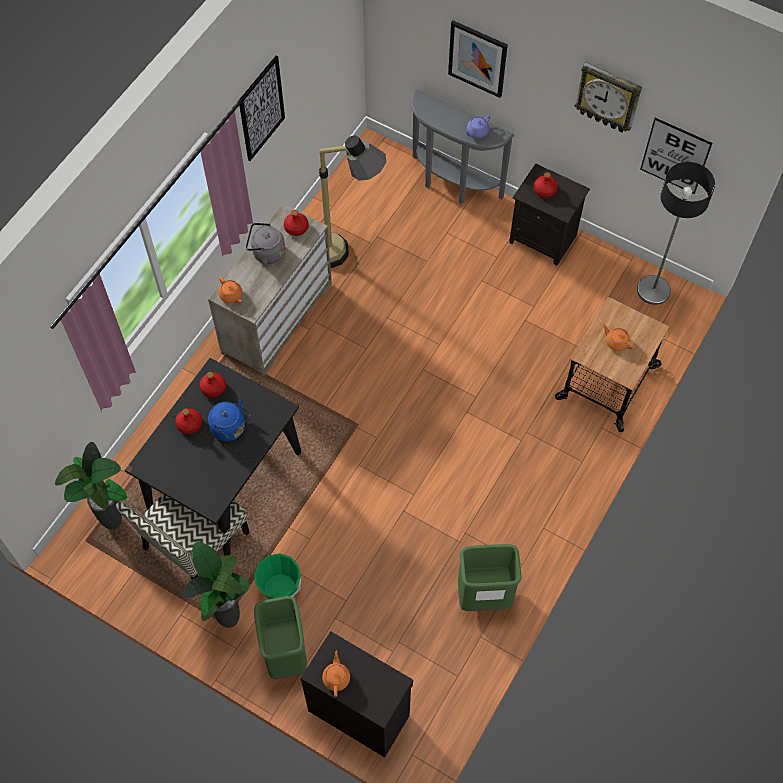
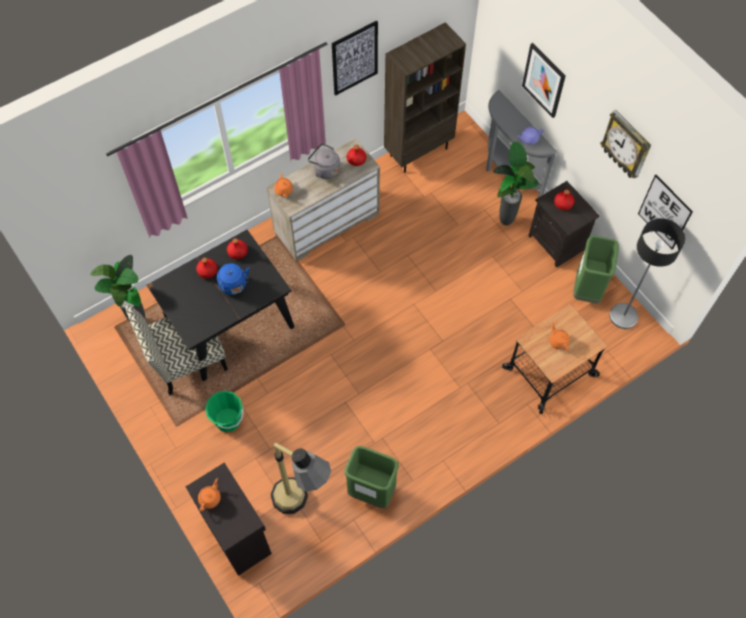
camera: 25 degrees right, 0 degrees up
(229, 618) = (182, 424): potted plant -> potted plant (506, 220)
(285, 654) = (207, 468): green trash can -> green trash can (587, 289)
(339, 194) = (418, 151): none -> brown bookcase
(347, 254) = (402, 197): floor lamp -> floor lamp (303, 506)

